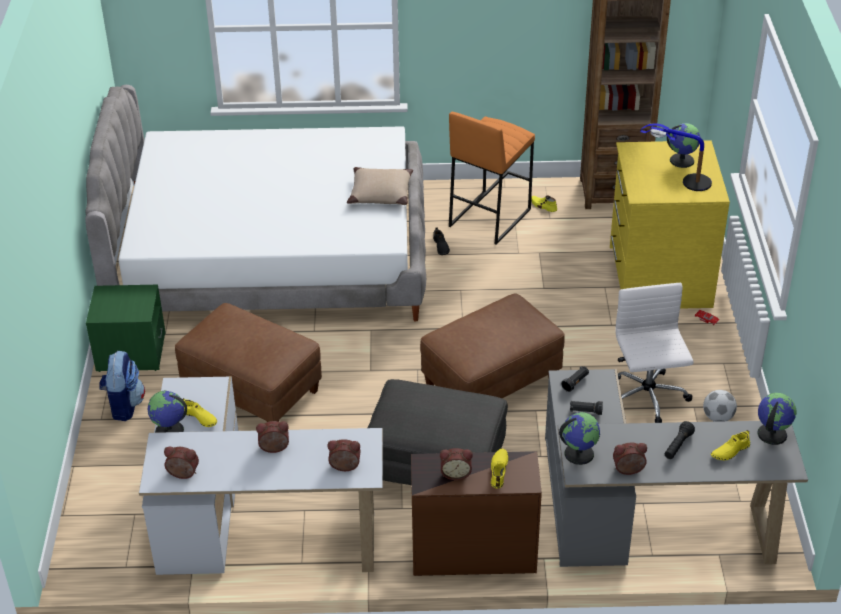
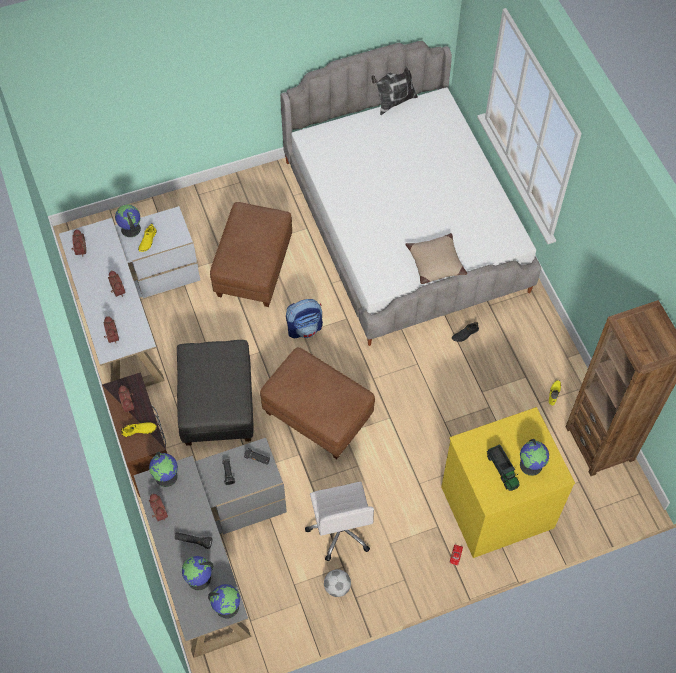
camera: 70 degrees right, 20 degrees up
(124, 405) = (215, 201): backpack -> backpack (305, 328)
(131, 352) = (267, 184): green nightstand -> none
(137, 171) = (394, 101): none -> pillow
(489, 217) = (519, 357): orange stool -> none
(647, 398) = (341, 530): white office chair -> white office chair turned 105 degrees clockwise
(681, 179) = (502, 470): table lamp -> toy truck
(730, 451) = (199, 579): yellow shoe -> globe

